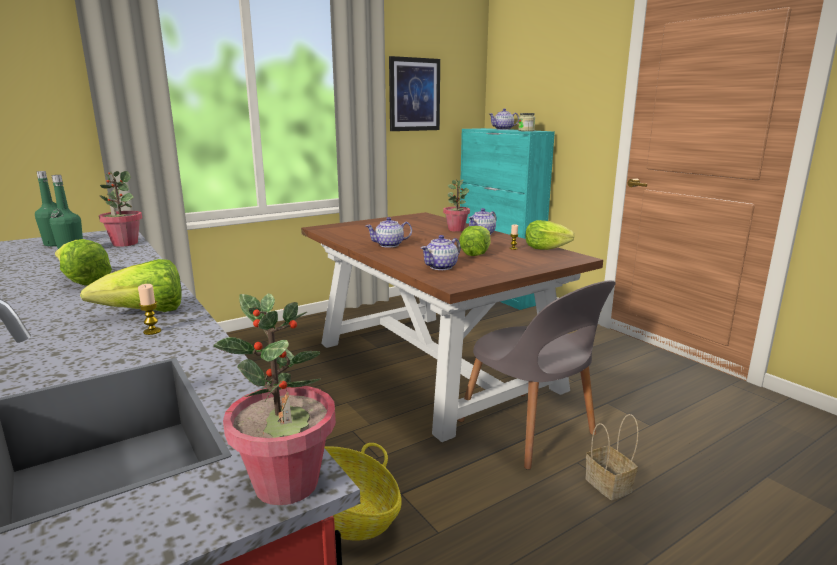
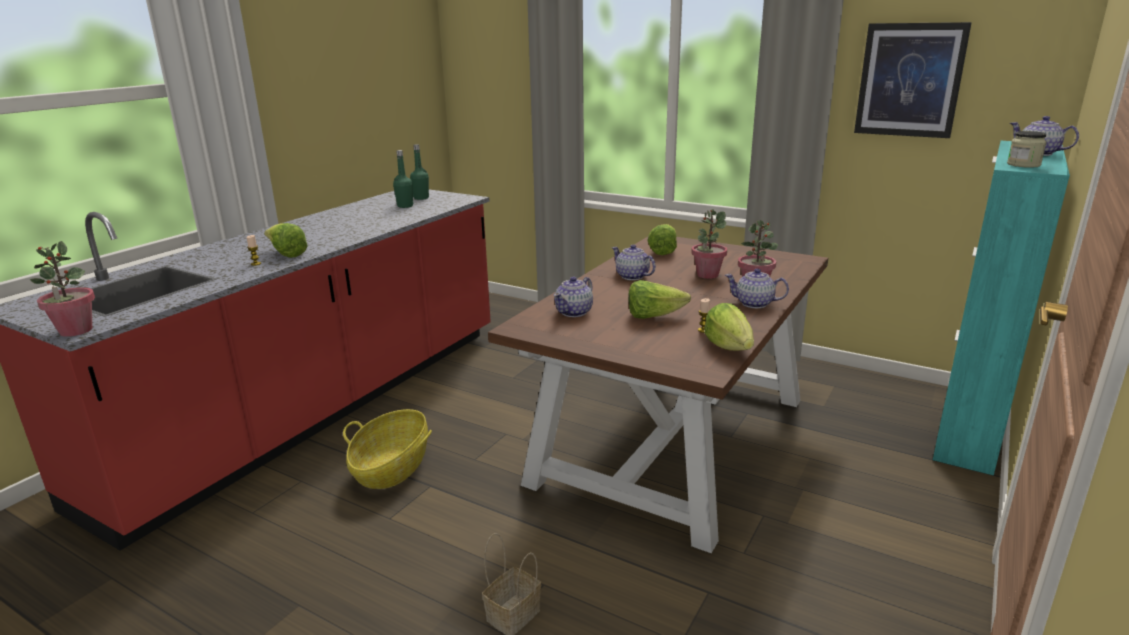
camera: 65 degrees right, 5 degrees up
(82, 281) = (341, 227): lettuce -> lettuce (663, 251)
(125, 243) = (436, 208): potted plant -> potted plant (707, 275)
(441, 267) = (574, 312): teapot -> teapot turned 75 degrees counterclockwise
(529, 430) = (584, 537): grey chair -> none

